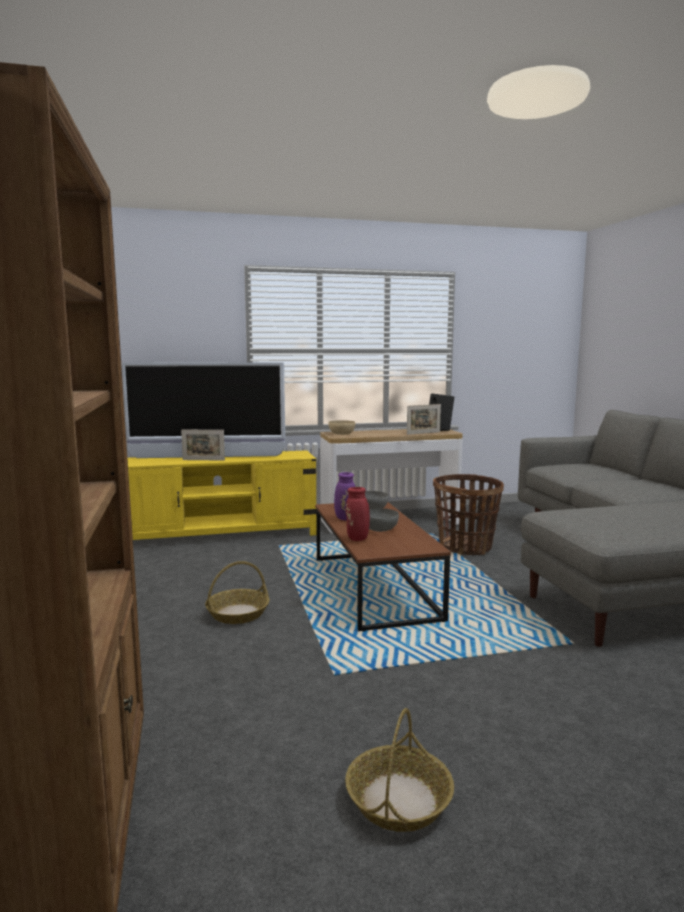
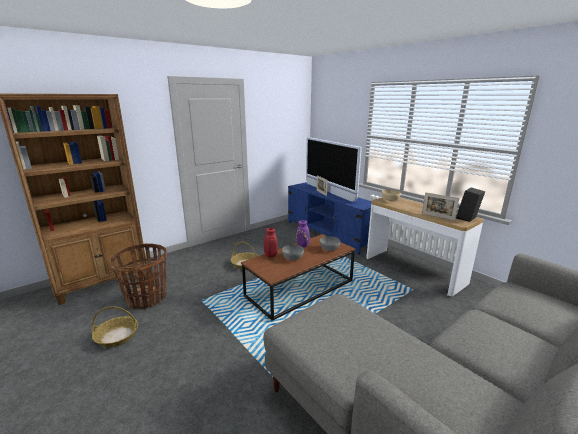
camera: 65 degrees right, 10 degrees up
(221, 534) = (328, 233): yellow tv stand -> blue tv stand
(465, 547) = (403, 307): basket -> basket (146, 298)

